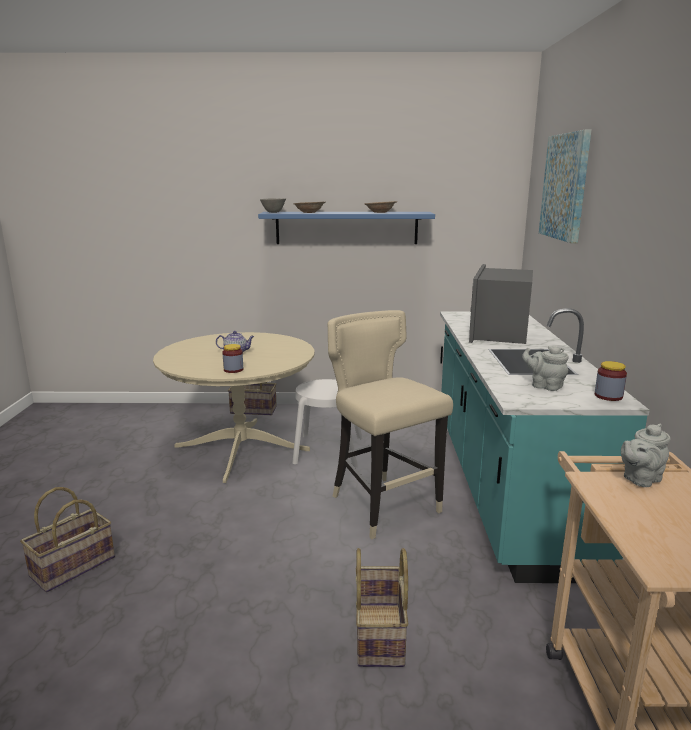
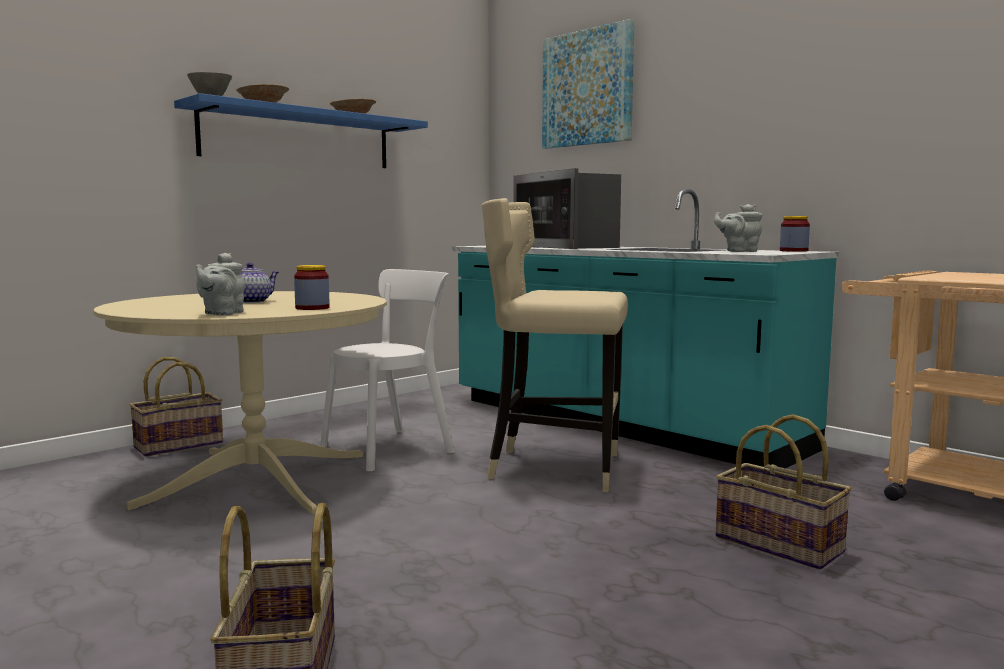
camera: 45 degrees left, 10 degrees down
(640, 479) = (943, 273): grey teapot -> grey teapot (222, 314)

